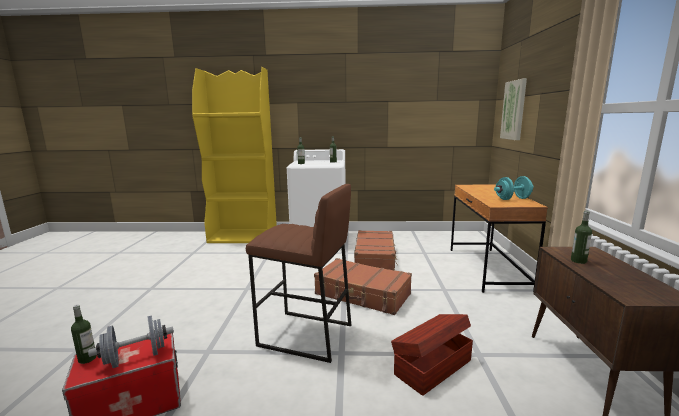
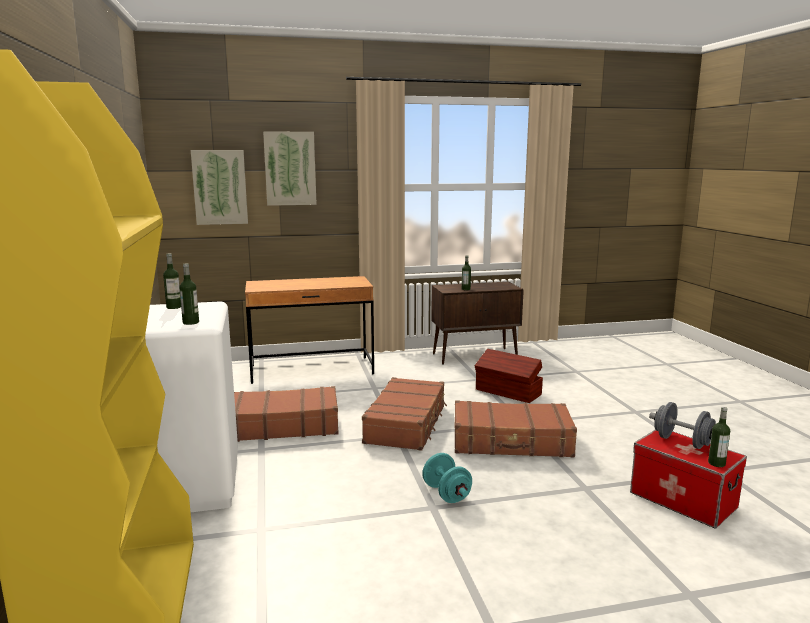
camera: 105 degrees left, 0 degrees up
(305, 335) = (511, 442): brown stool -> brown suitcase
(512, 199) = (334, 280): turquoise dumbbell -> turquoise dumbbell (446, 493)
(544, 91) = (290, 168): none -> picture

